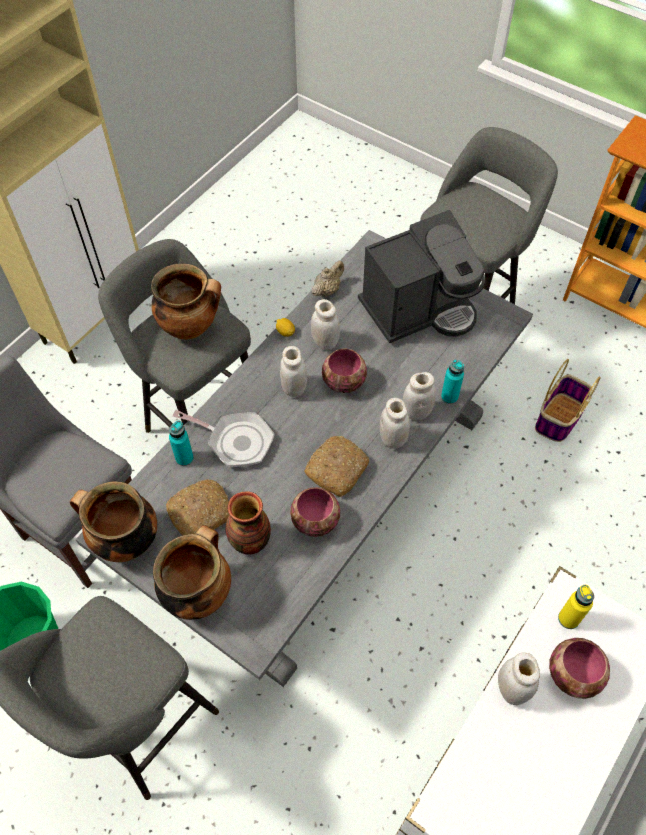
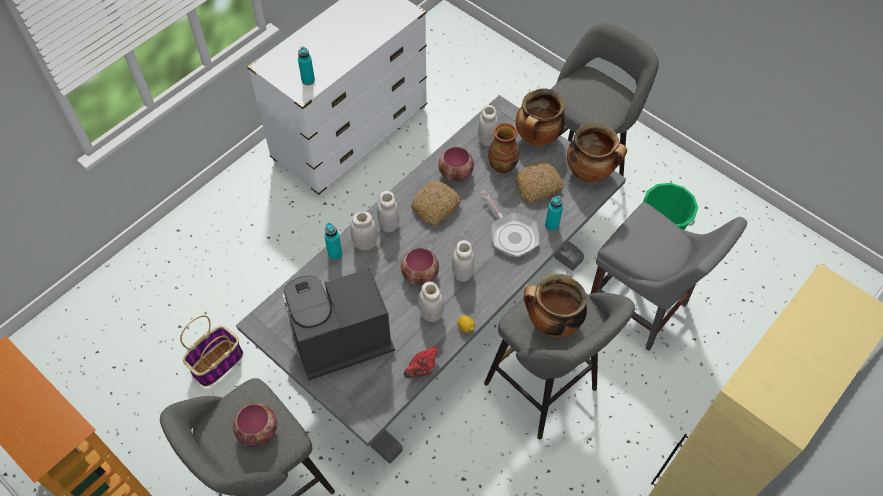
camera: 175 degrees left, 0 degrees up
(236, 441) = (511, 234): frying pan -> frying pan turned 150 degrees counterclockwise
(327, 290) = (422, 369): beige teapot -> red teapot
(512, 688) = (354, 53): white jar -> white jar (487, 139)
(568, 618) = (308, 80): yellow bottle -> turquoise bottle
(574, 675) = (316, 55): bowl -> bowl (257, 430)

